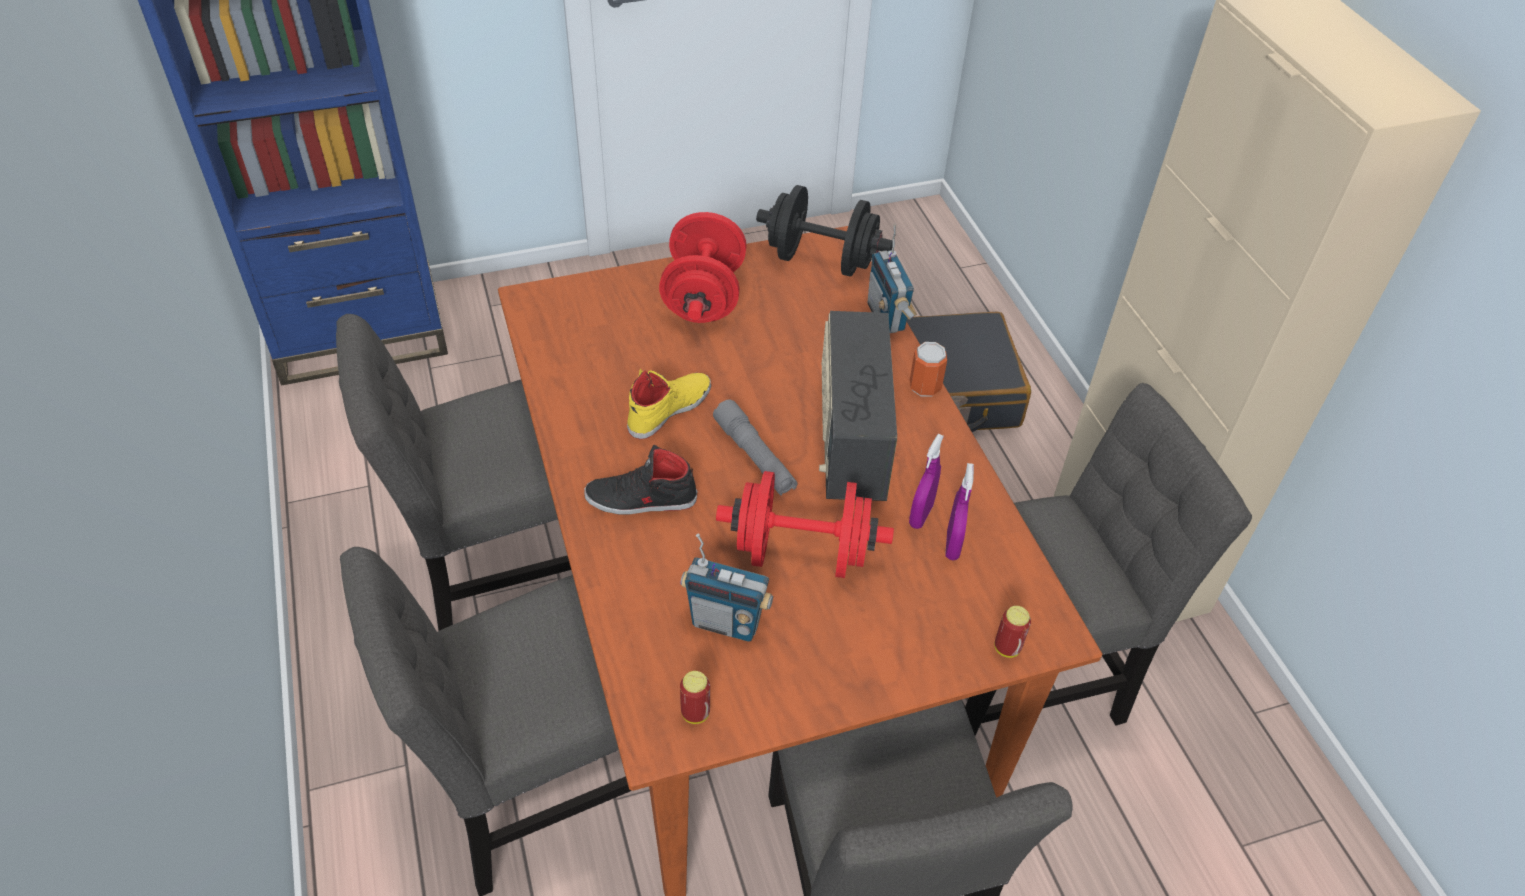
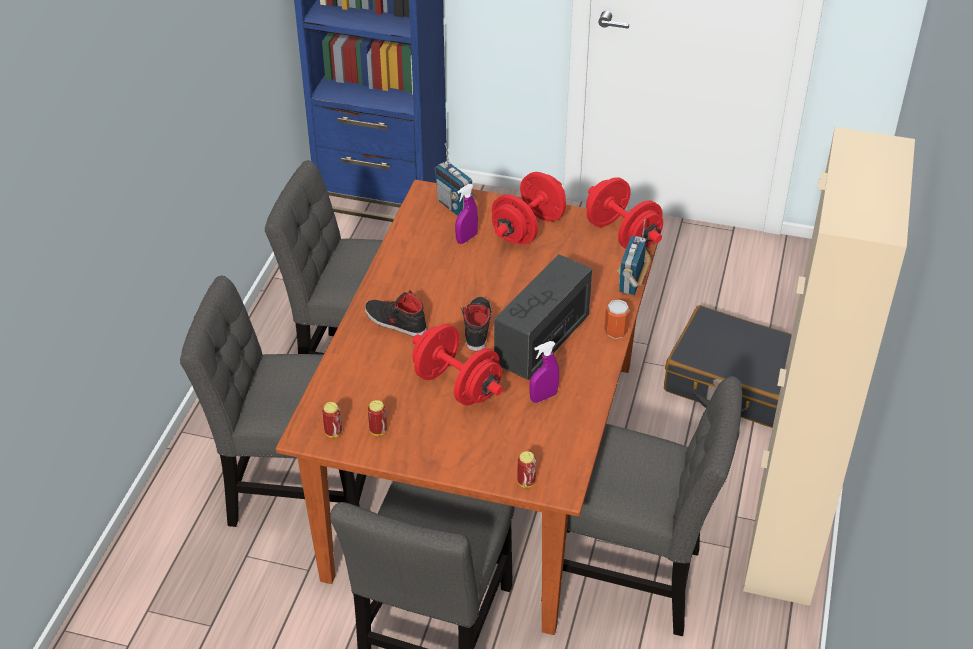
camera: 35 degrees right, 5 degrees down
(669, 409) = (451, 282): yellow shoe -> none
(726, 622) = (386, 400): radio -> radio (454, 205)
(755, 457) = (477, 327): grey flashlight -> black shoe
(755, 676) = (378, 431): none -> can
(821, 260) = (622, 235): black dumbbell -> red dumbbell
(952, 545) = (546, 420): purple spray bottle -> purple spray bottle (466, 238)

